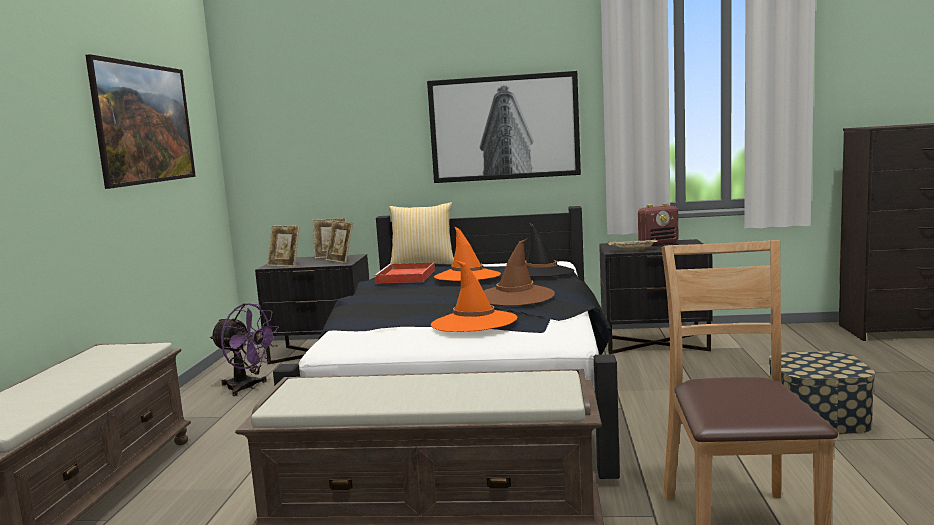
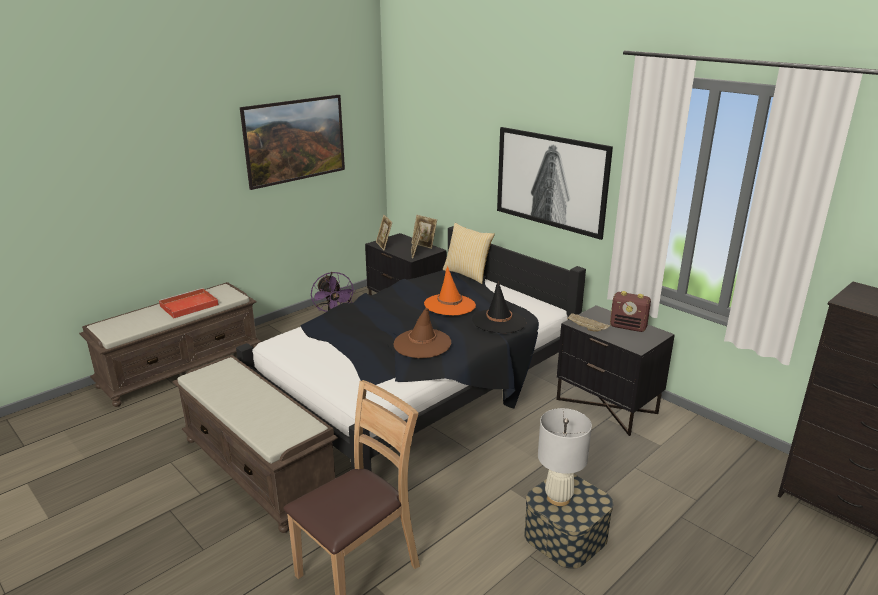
camera: 40 degrees right, 15 degrees up
(406, 277) = (424, 287): red tray -> red tray (188, 306)
(474, 322) = (355, 358): orange hat -> none
(811, 366) = (558, 498): none -> white table lamp

